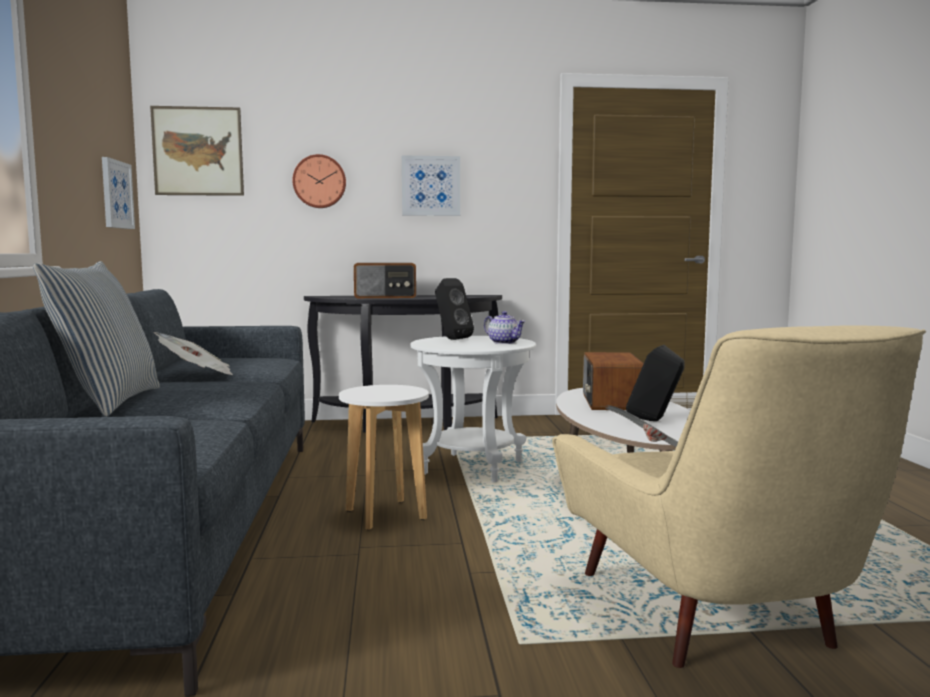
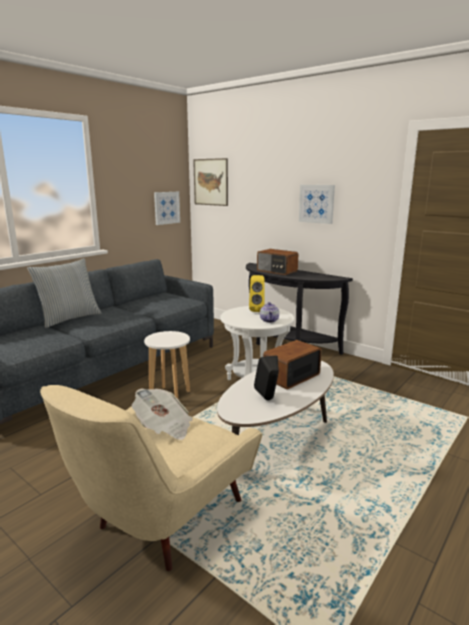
camera: 45 degrees right, 10 degrees up
(197, 374) = (133, 307): newspaper -> none
(319, 181) = (260, 199): wall clock -> none
(451, 339) = (257, 310): black speaker -> yellow speaker

